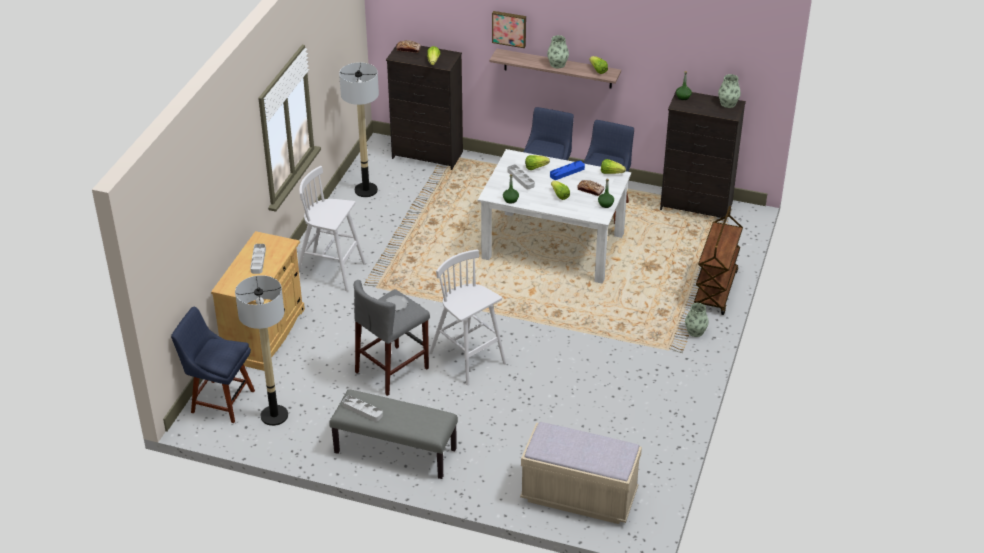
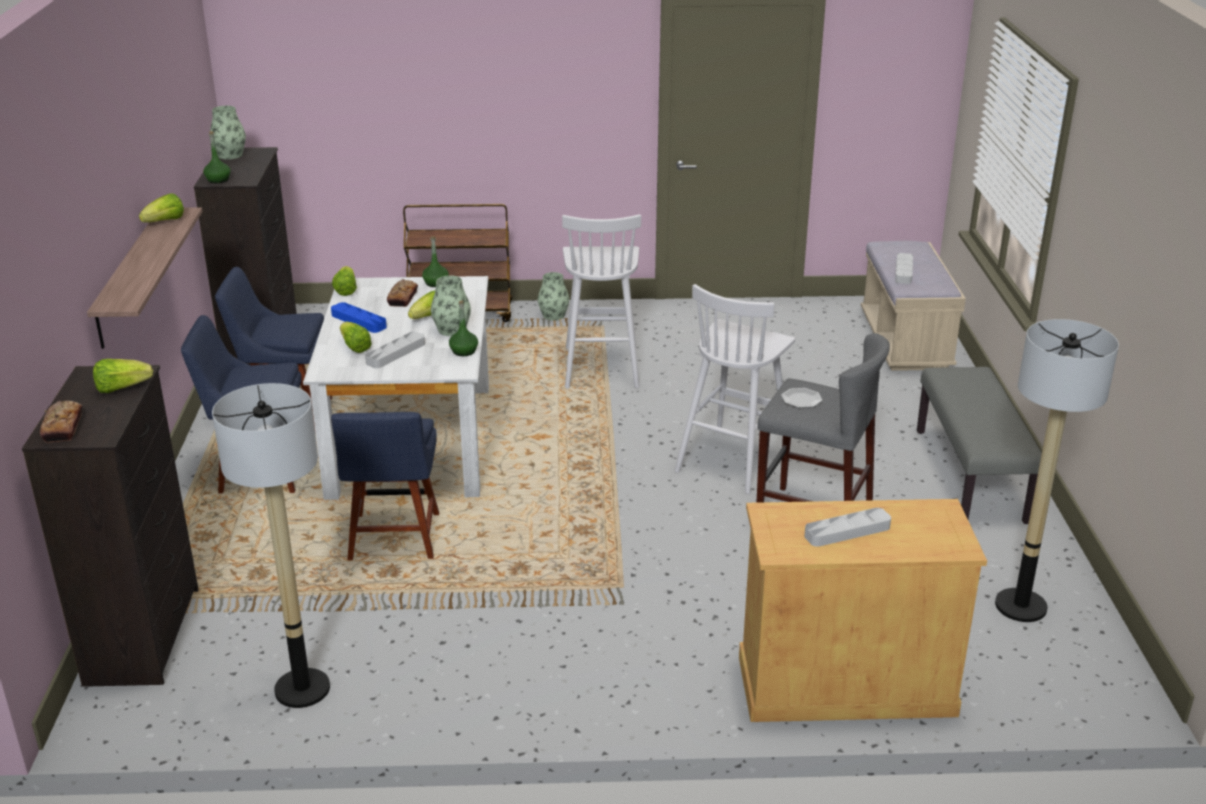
camera: 110 degrees left, 10 degrees down
(219, 400) = (1052, 681): blue chair -> blue chair (393, 540)
(331, 271) = (607, 656): white stool -> white stool (601, 366)
(362, 410) = (1004, 428): grey tray -> grey tray (903, 271)
(509, 28) = (85, 249): picture -> none
(557, 64) = (149, 252): vase -> vase (451, 330)

